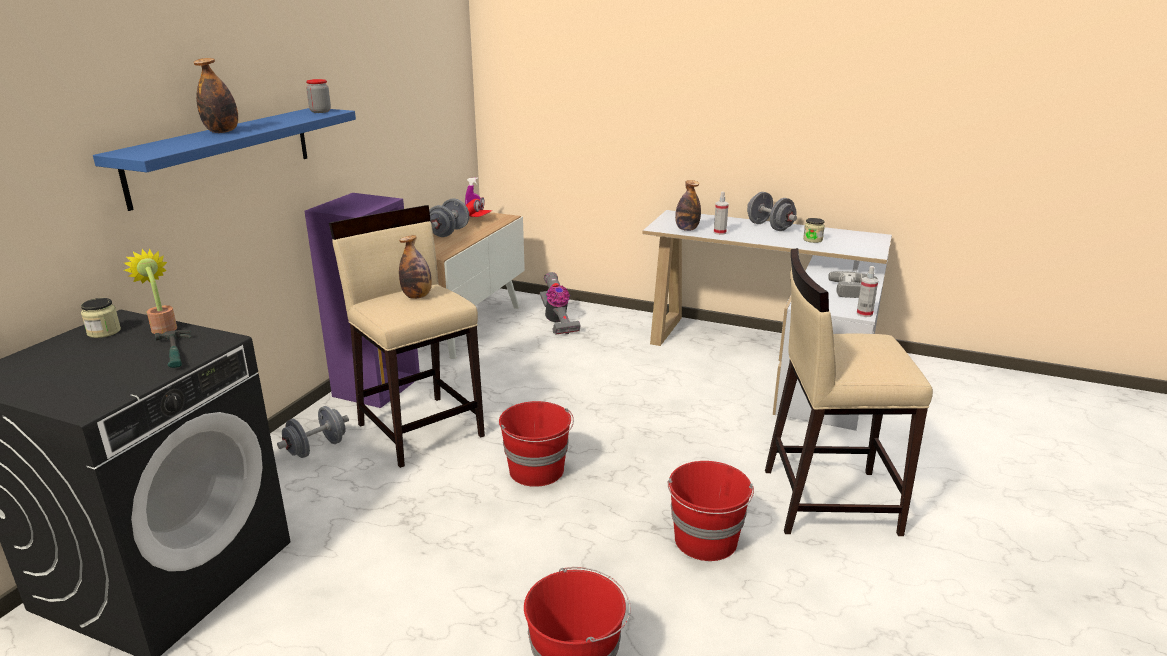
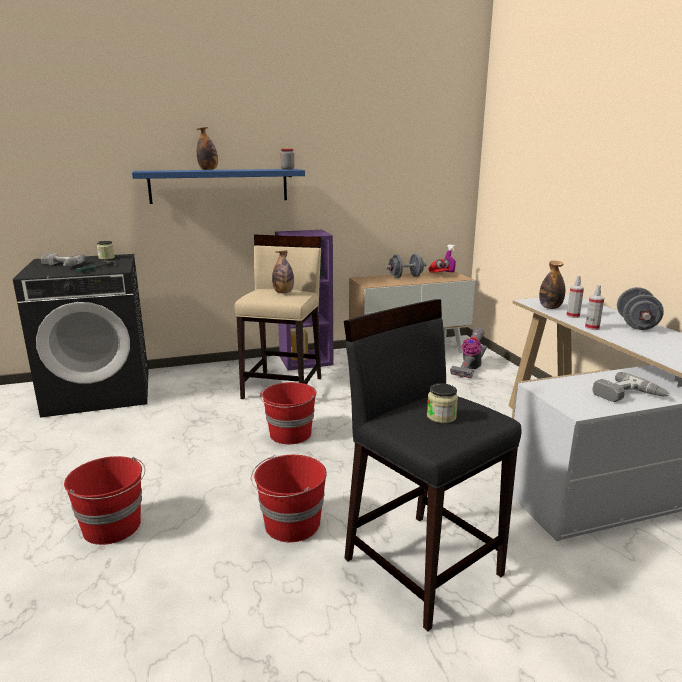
camera: 50 degrees right, 5 degrees down
(74, 373) = (60, 266): none -> power drill
(163, 327) = (122, 261): potted plant -> none
(316, 448) = (229, 374): grey dumbbell -> none
(812, 240) = (653, 343): jar -> jar (441, 417)
(827, 500) = (422, 565): beige stool -> black stool
(864, 314) = (581, 412): spray bottle -> spray bottle (592, 328)

